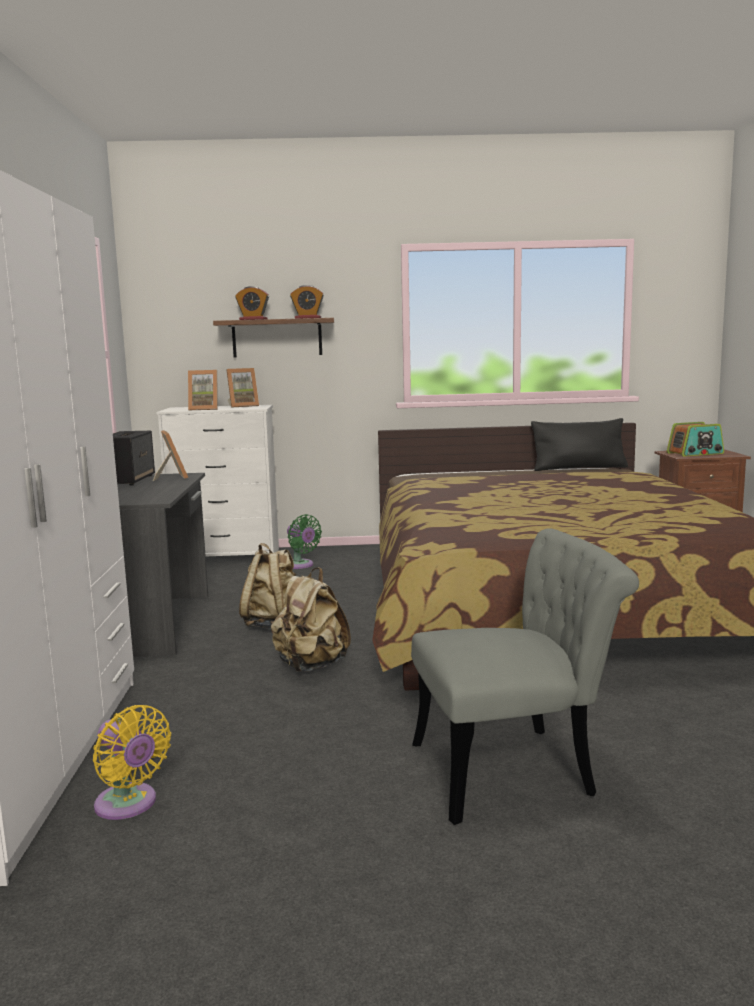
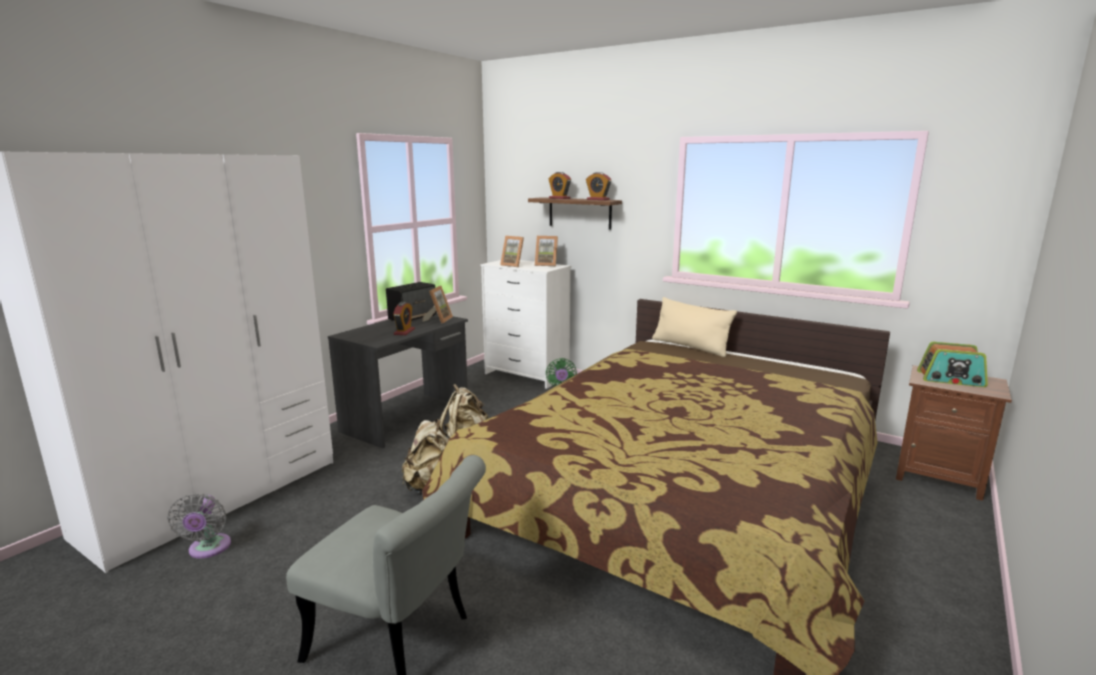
camera: 35 degrees right, 5 degrees up
(129, 805) = (208, 549): yellow fan -> grey fan
(160, 489) = (404, 332): none -> alarm clock
(453, 472) = (690, 346): none -> beige pillow
(579, 468) = (811, 367): black pillow -> none

